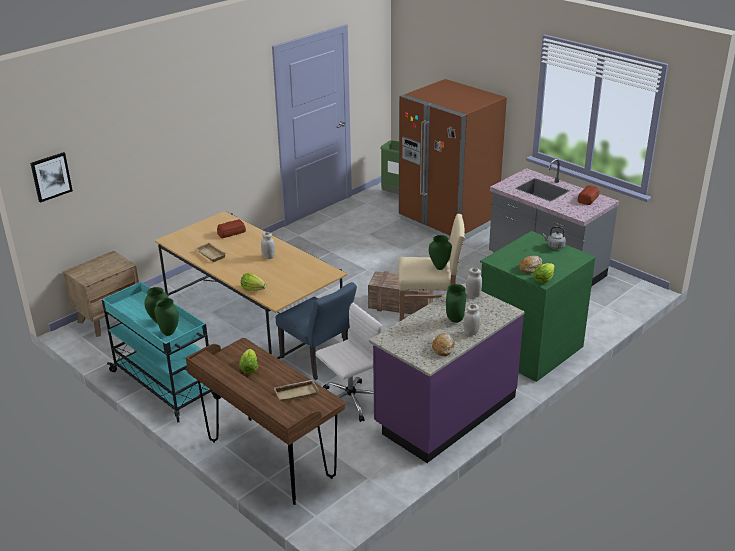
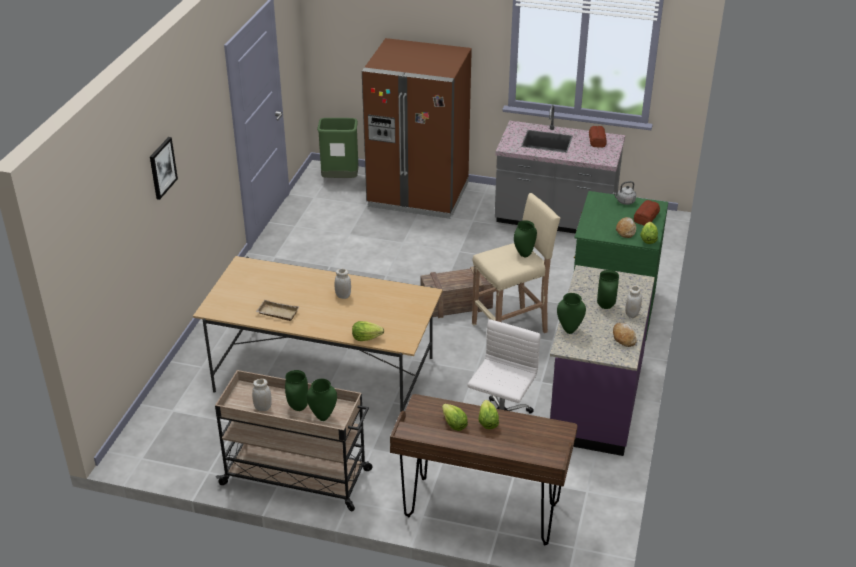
camera: 30 degrees left, 5 degrees up
(51, 176) = (83, 278): picture -> picture (162, 167)
(109, 318) = (154, 425): brown nightstand -> none
(165, 385) = (298, 477): turquoise cart -> beige cart
(231, 232) = (272, 280): bread -> bread (645, 217)
(276, 376) = (487, 422): none -> lettuce
(296, 393) = (524, 432): beige tray -> none
(318, 361) = (431, 392): blue chair -> none
(404, 327) = (569, 330): none -> green vase
(473, 295) = (596, 275): white jar -> white jar (263, 408)

